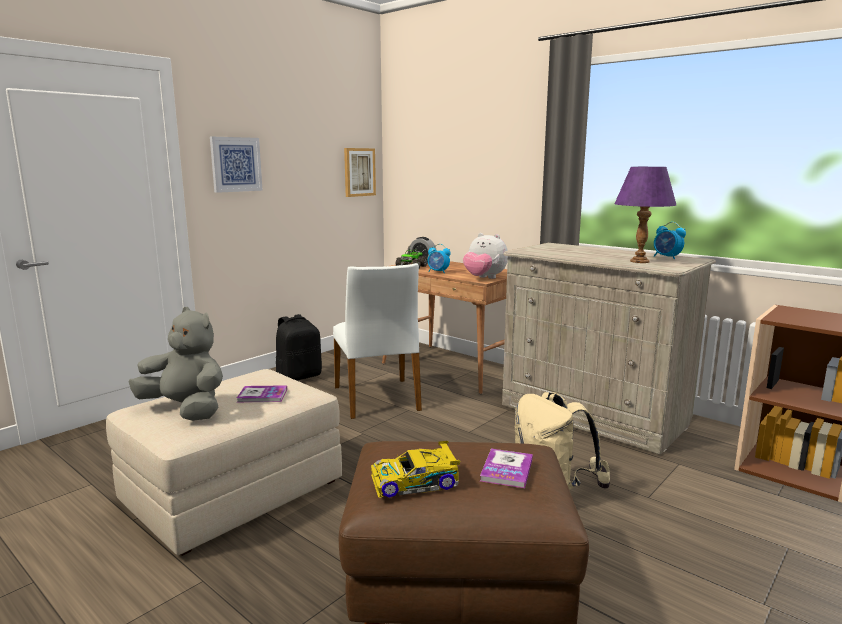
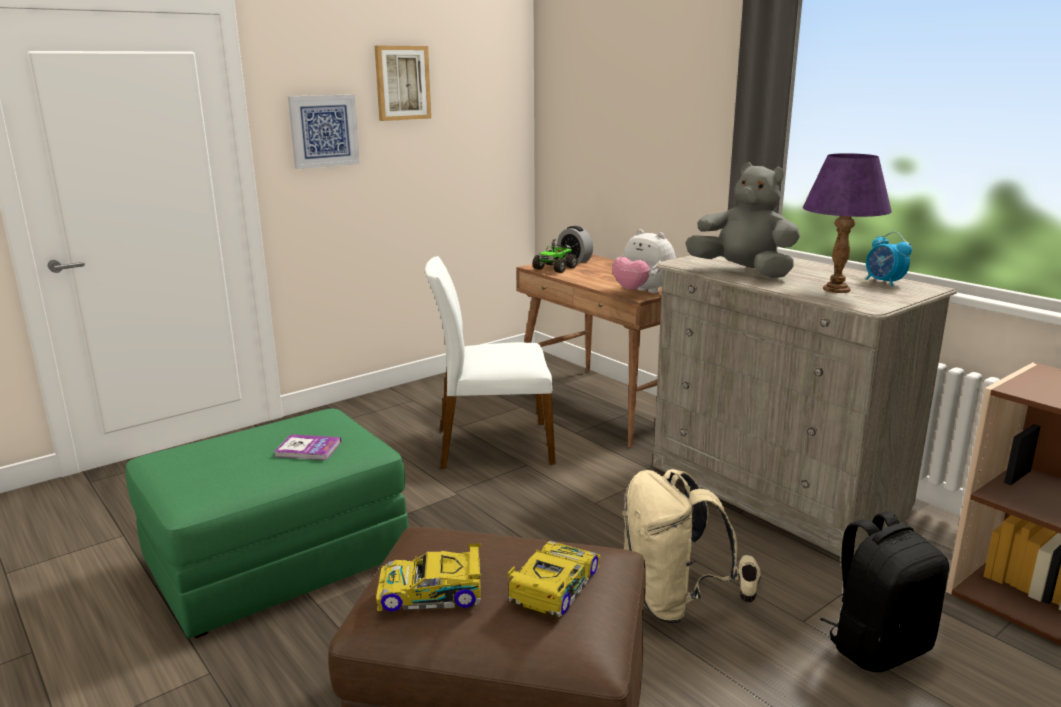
camera: 10 degrees right, 5 degrees up
(186, 410) = (212, 463): grey plush toy -> grey plush toy (743, 272)
(234, 491) = (278, 560): beige ottoman -> green ottoman
(299, 376) = (404, 406): black backpack -> black backpack (878, 646)
(359, 172) = (498, 133): picture -> picture (402, 83)
(378, 398) = (493, 445): white chair -> white chair turned 90 degrees clockwise
(438, 272) = (586, 278): alarm clock -> none
(507, 470) = (554, 586): book -> toy car

